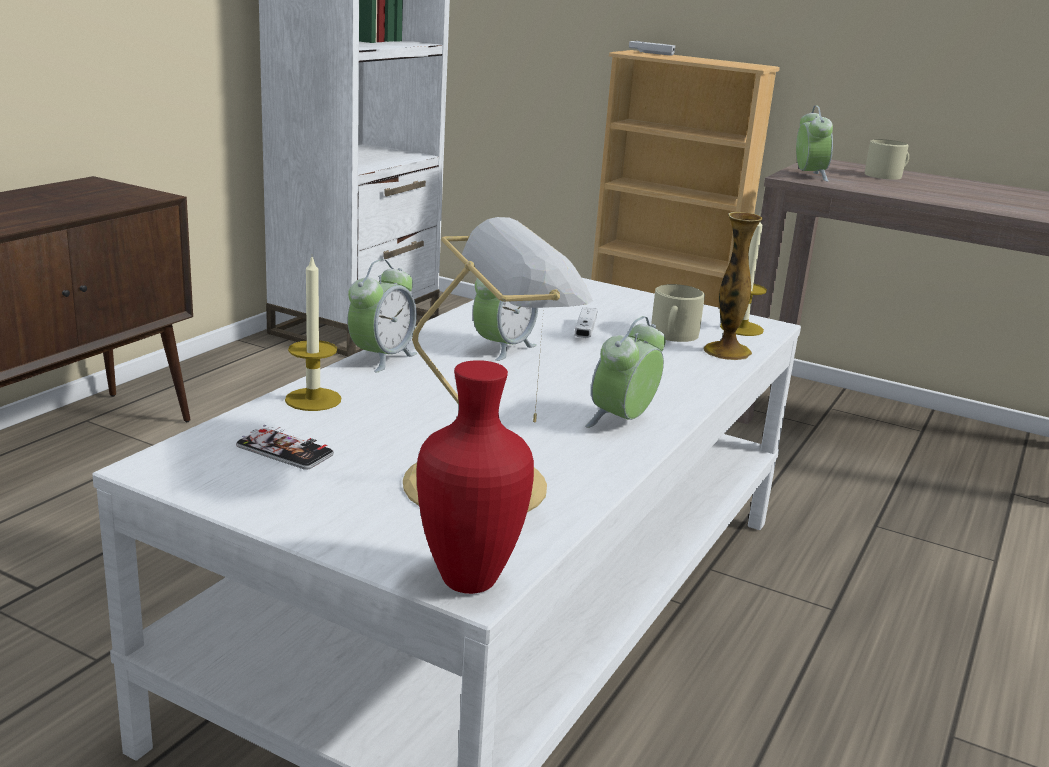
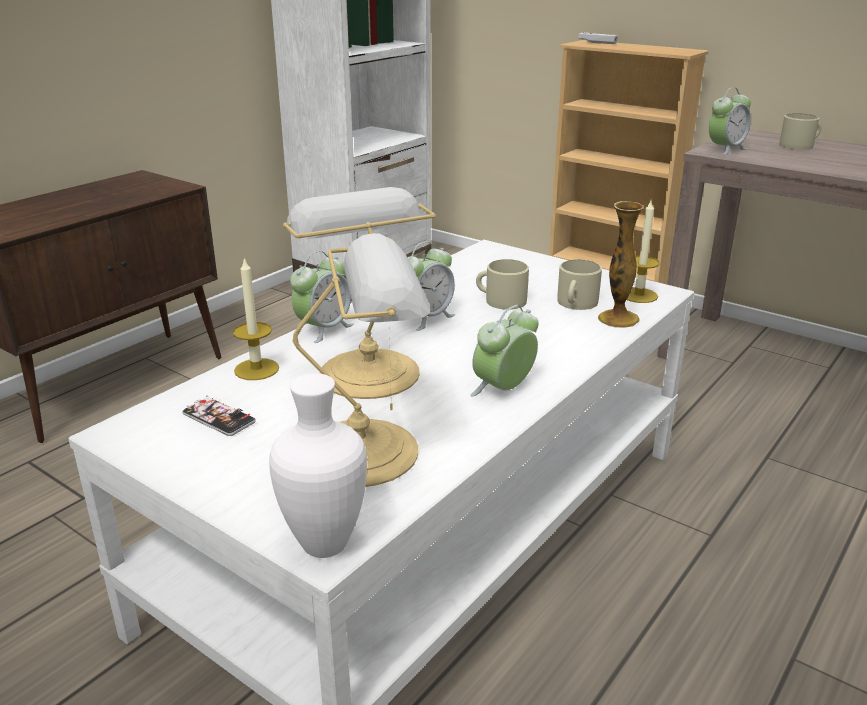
camera: 10 degrees right, 5 degrees up
(451, 401) = (366, 371): none -> table lamp
(465, 581) = (321, 545): red vase -> white vase
(585, 331) = (500, 300): white game controller -> beige mug
(809, 176) = (725, 149): alarm clock -> alarm clock turned 45 degrees clockwise

